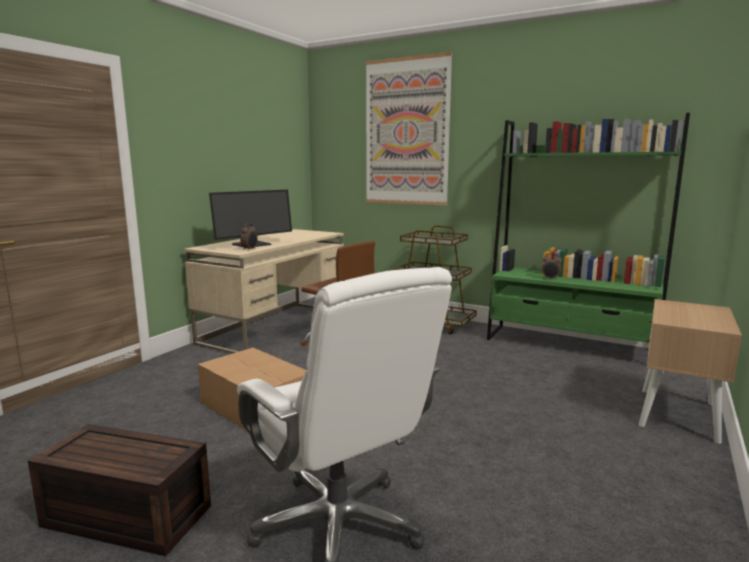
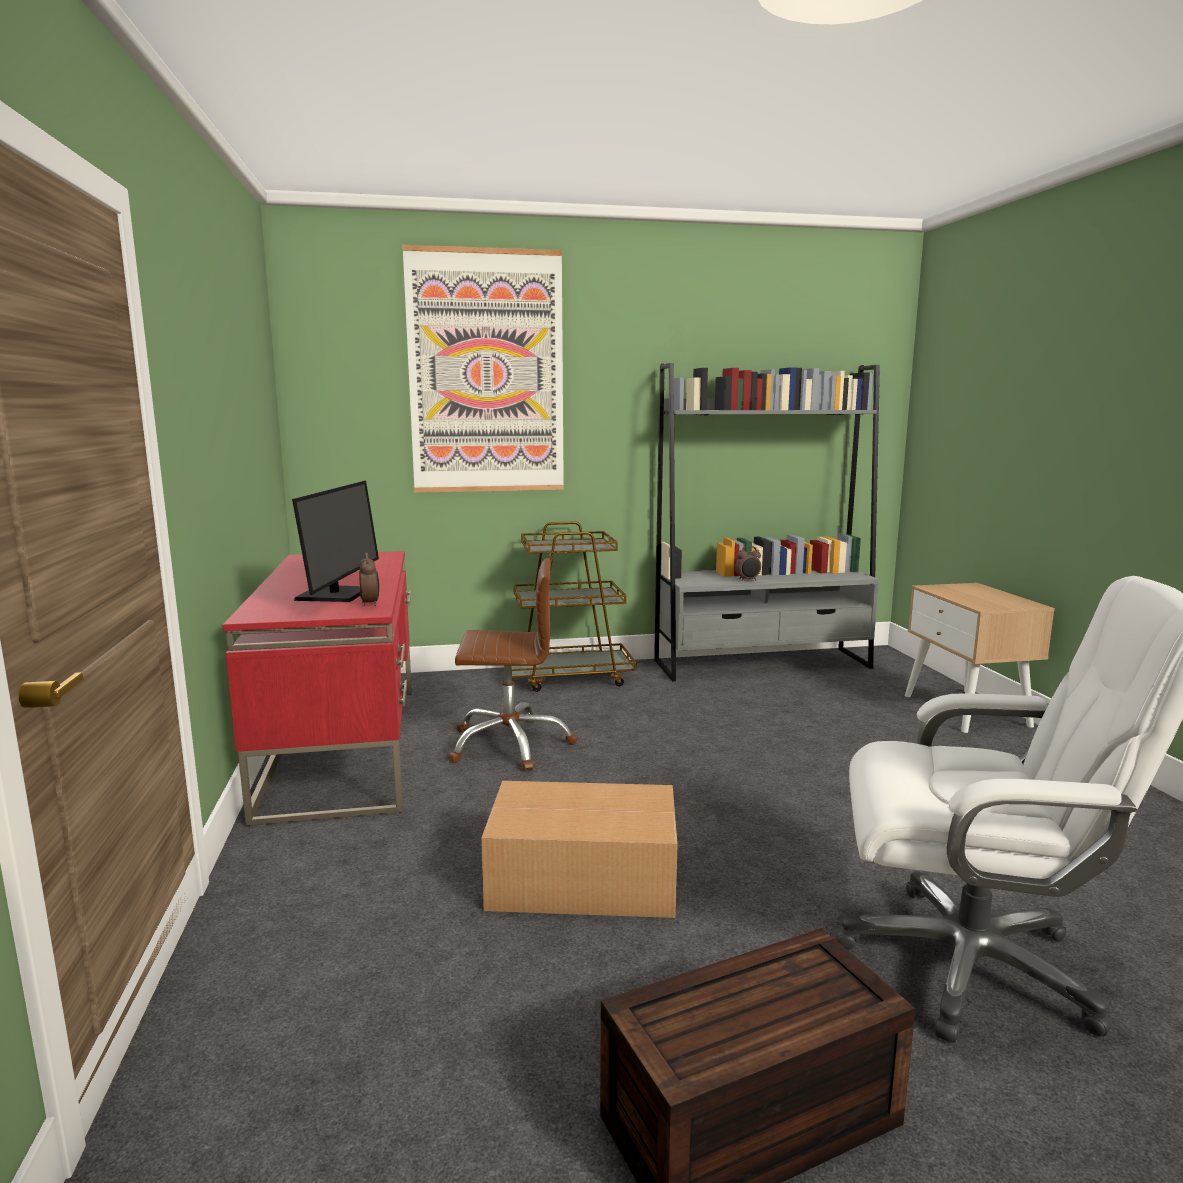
camera: 40 degrees left, 0 degrees up
(276, 327) = (344, 747): beige desk -> red desk
(570, 345) = (762, 664): green bookcase -> grey bookcase

